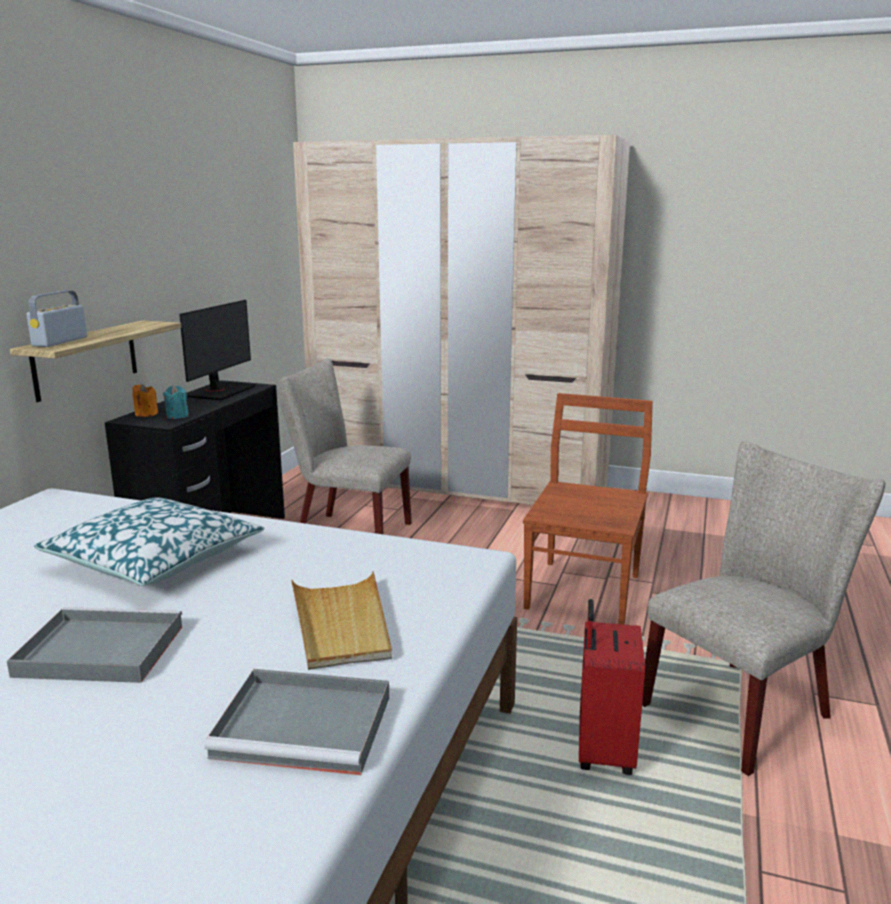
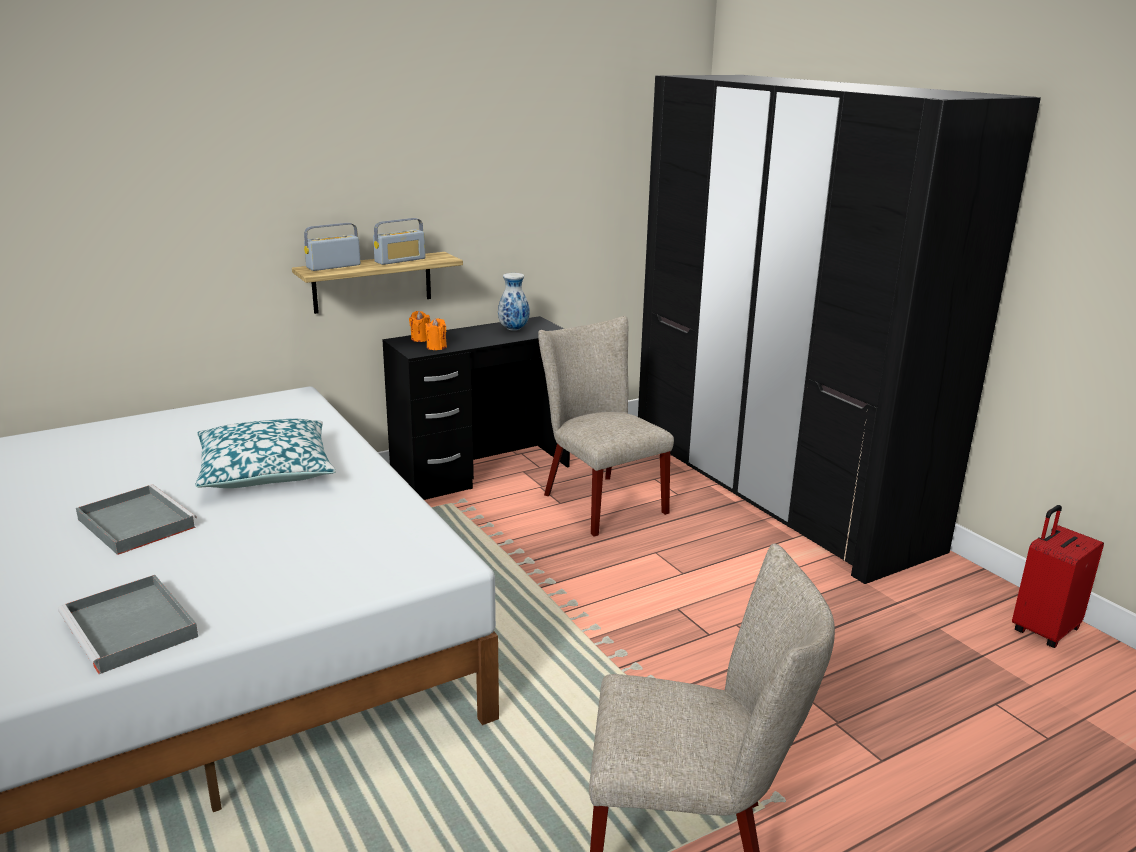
camera: 40 degrees right, 5 degrees up
(119, 329) = (400, 260): none -> radio
(177, 416) = (436, 347): turquoise candle -> orange candle
(219, 391) = (513, 329): monitor -> vase
(341, 624) = (270, 570): beige tray -> none
(459, 487) = (775, 491): beige wardrobe -> black wardrobe
(584, 589) = (728, 652): brown chair -> none
(602, 752) = (501, 800): red suitcase -> red suitcase (1043, 630)

